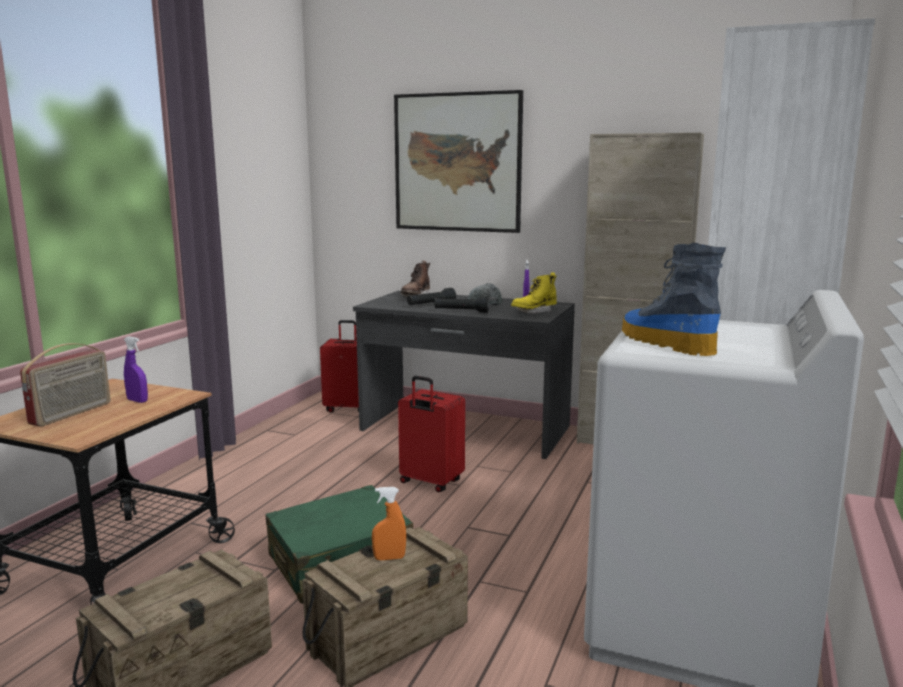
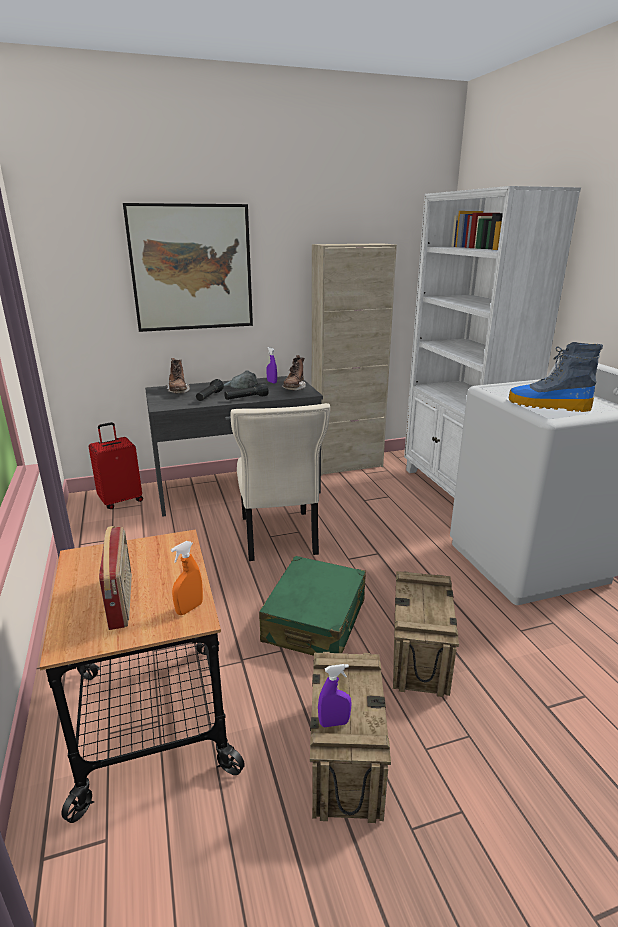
camera: 40 degrees left, 10 degrees up
(137, 401) = (152, 562): purple spray bottle -> purple spray bottle (334, 723)
(389, 558) = (421, 600): orange spray bottle -> orange spray bottle (189, 608)
(430, 482) = (278, 538): red suitcase -> beige chair
(534, 312) = (294, 388): yellow boot -> brown boot

